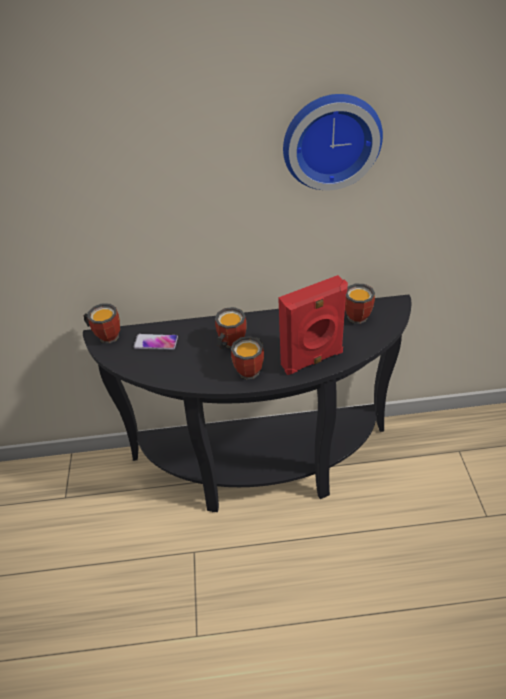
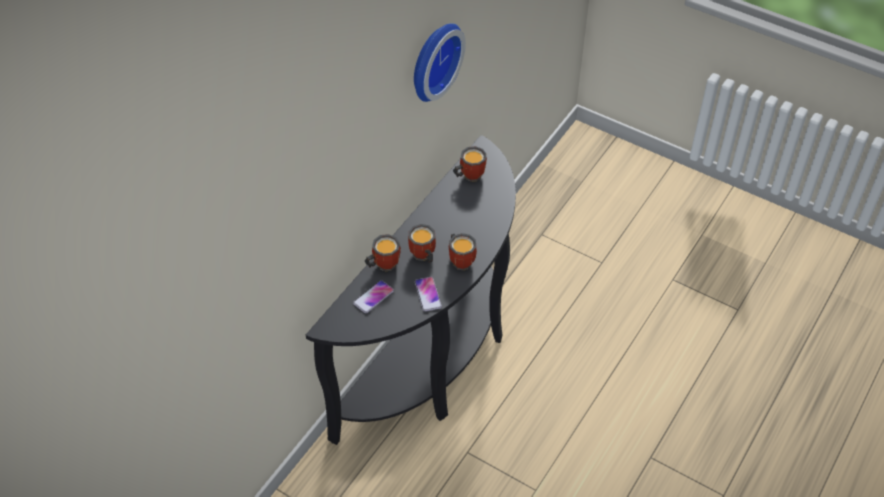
camera: 55 degrees left, 5 degrees up
(106, 334) = (329, 322): mug -> mug (382, 264)
(190, 372) = (428, 294): none -> phone
(313, 360) = (487, 224): red speaker -> none

